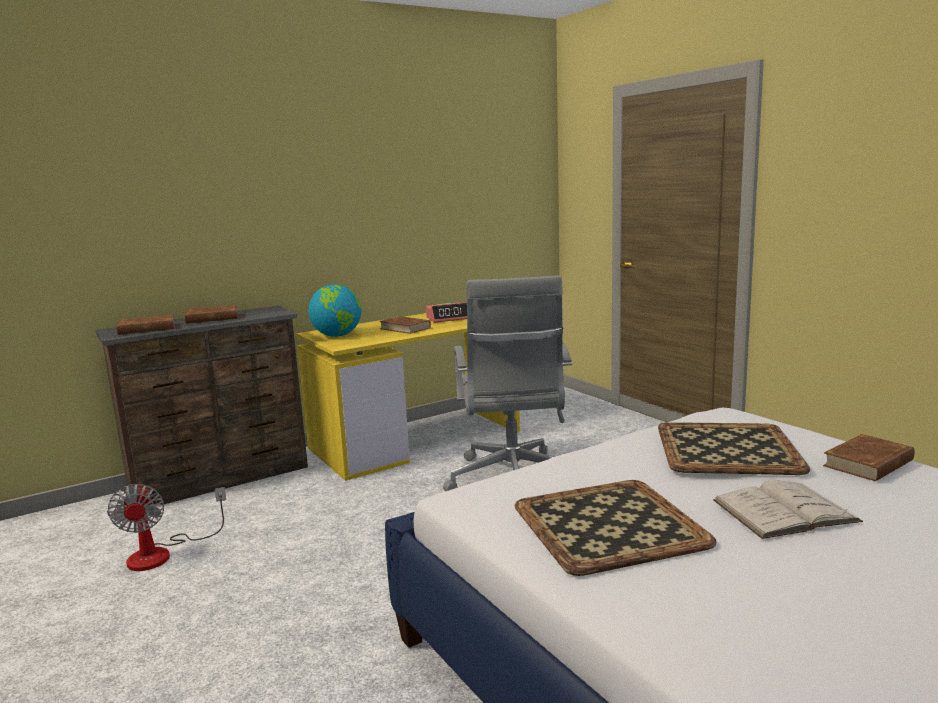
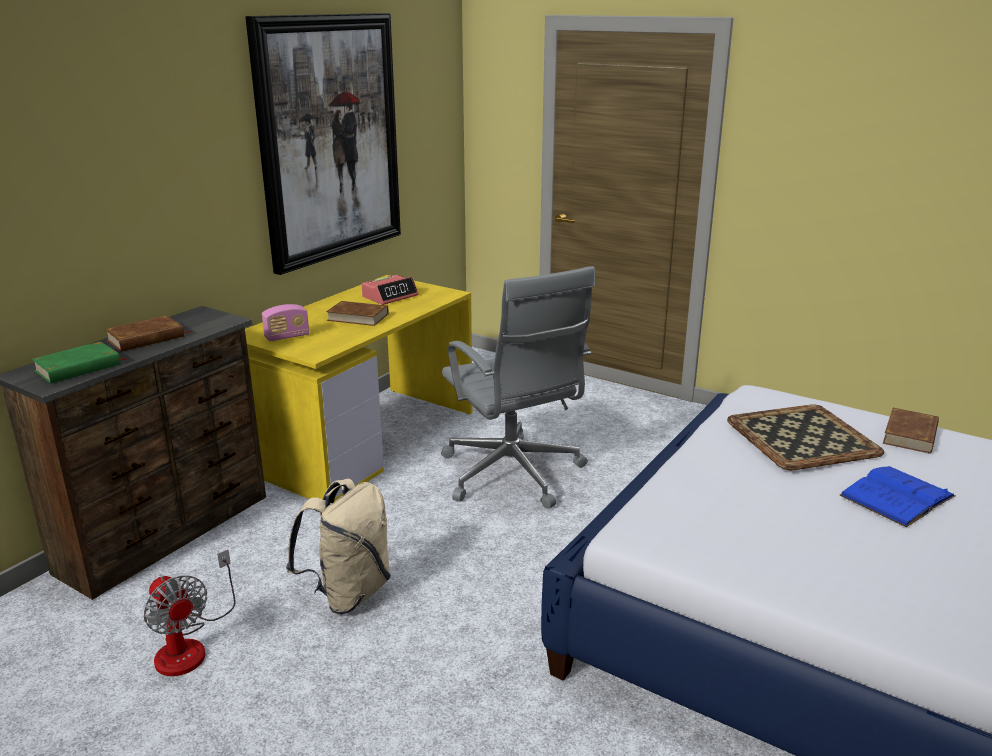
camera: 25 degrees left, 10 degrees up
(147, 329) = (78, 367): brown book -> green book
(301, 542) = (348, 593): none -> beige backpack
(337, 336) = (287, 337): globe -> radio
(411, 189) = (329, 139): none -> picture
(606, 525) = (784, 537): tray -> none
(784, 511) = (897, 496): white book -> blue book

